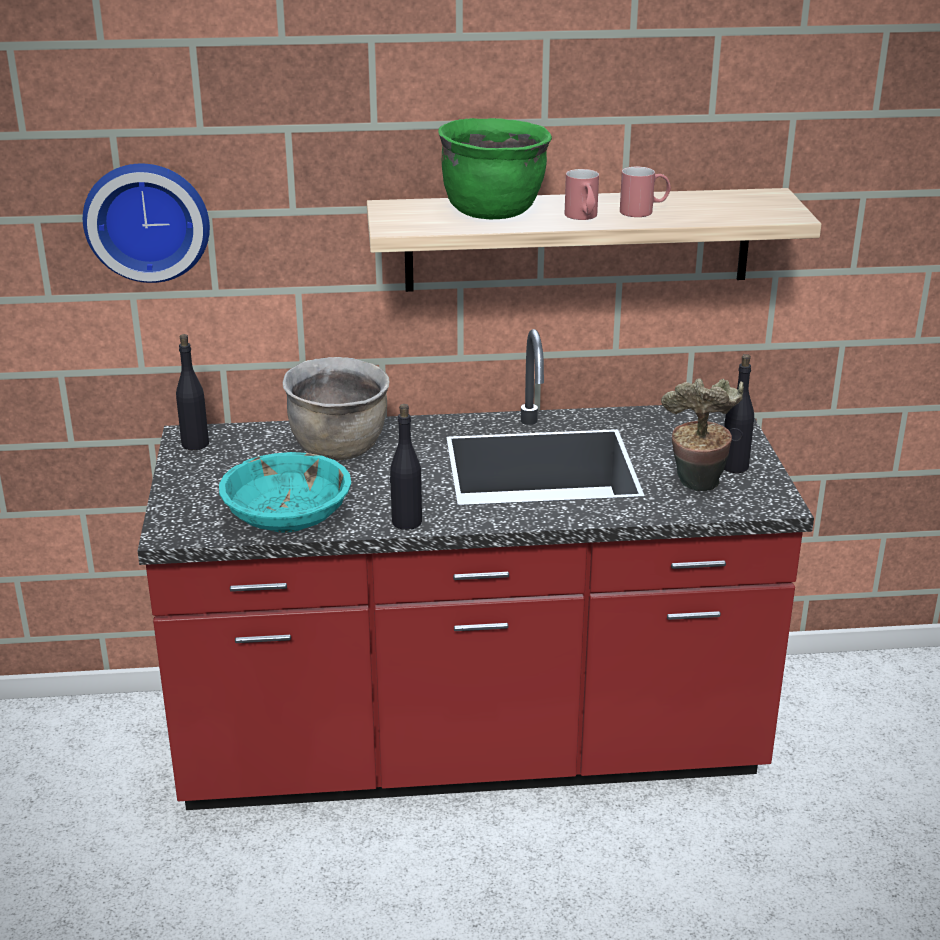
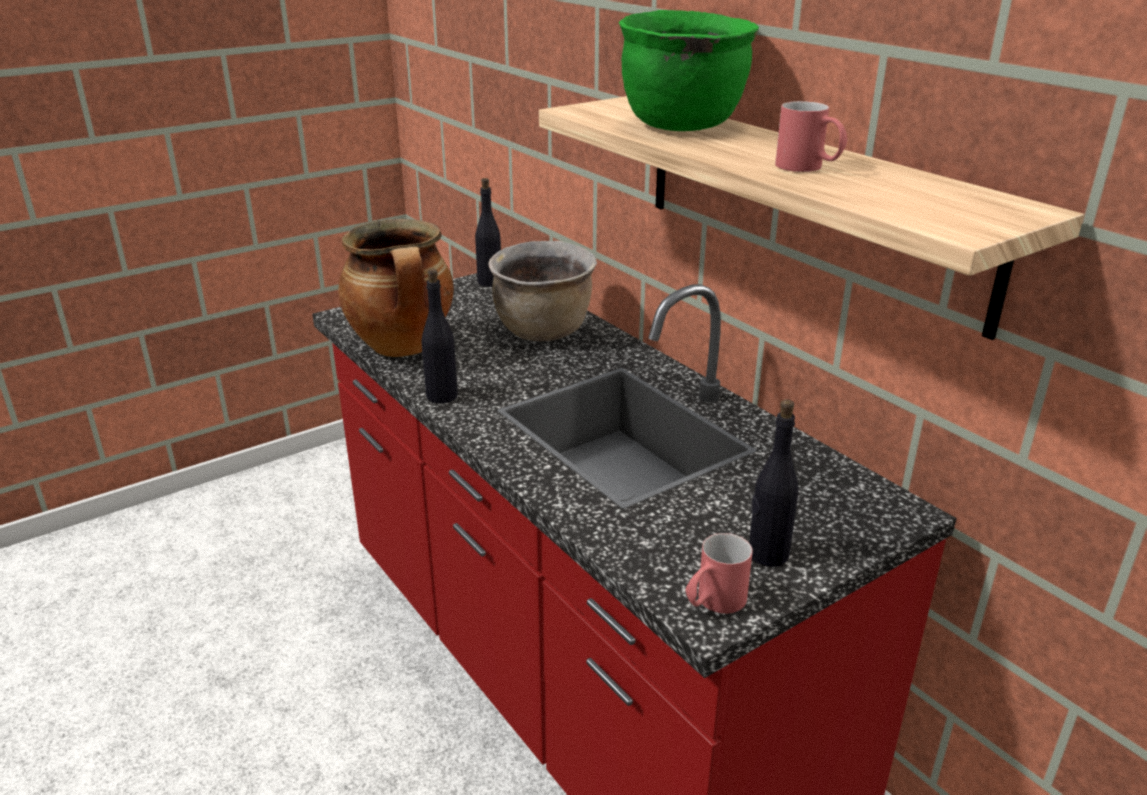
camera: 60 degrees right, 0 degrees up
(147, 220) = (513, 74): wall clock -> none
(287, 518) = (403, 347): turquoise bowl -> cooking pot
(583, 217) = (732, 152): red mug -> red mug (713, 603)
(697, 487) = (684, 539): potted plant -> none

